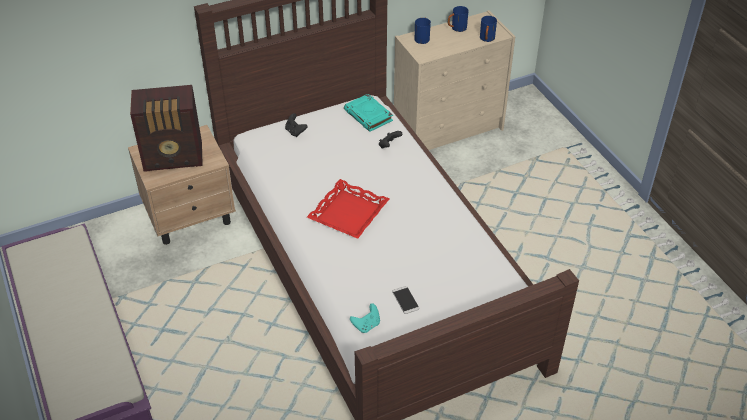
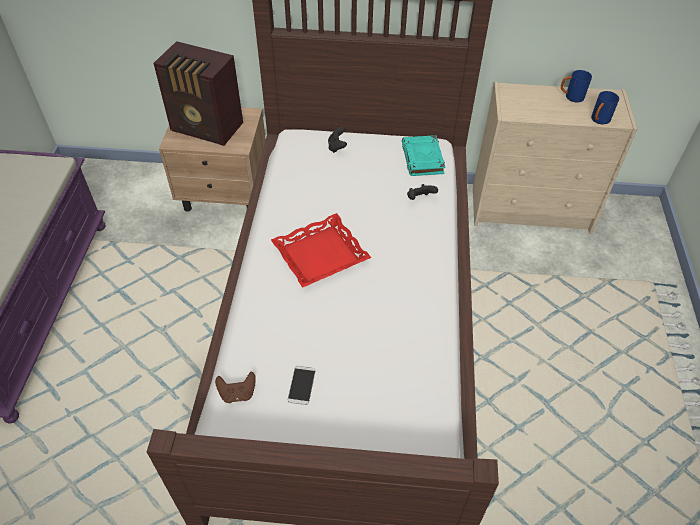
camera: 30 degrees right, 5 degrees up
(366, 325) = (237, 393): turquoise game controller -> brown game controller
(422, 38) = (523, 94): blue mug -> none

